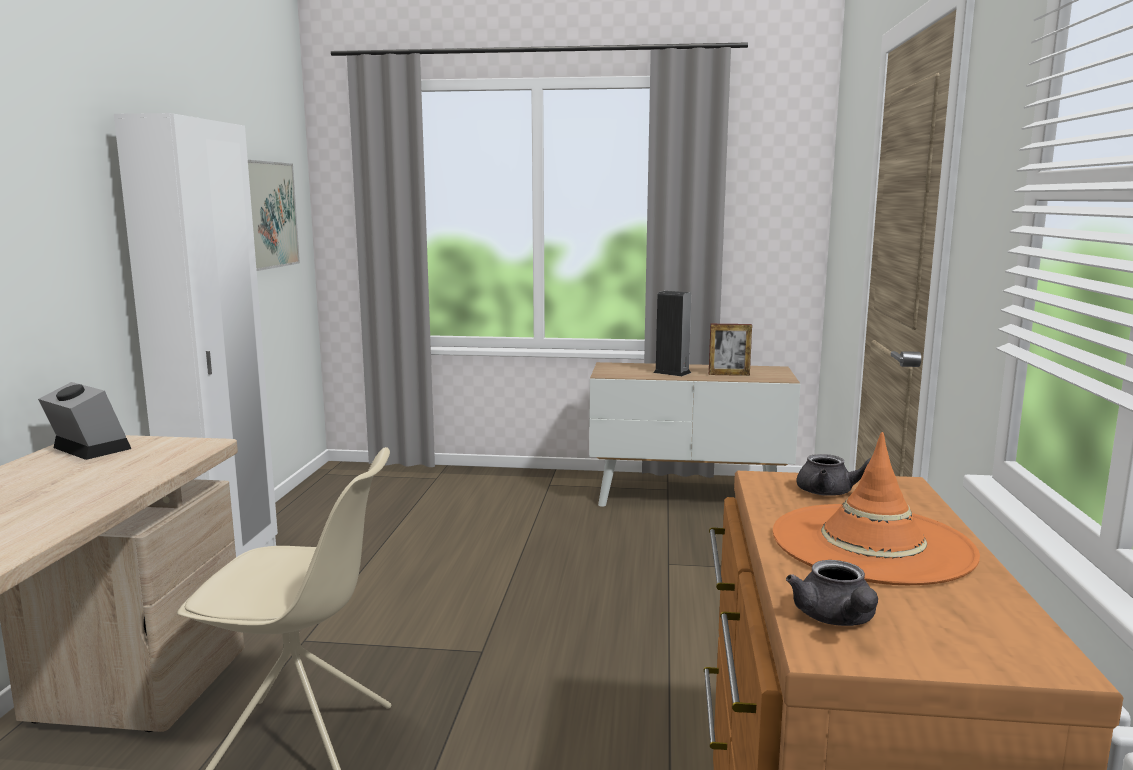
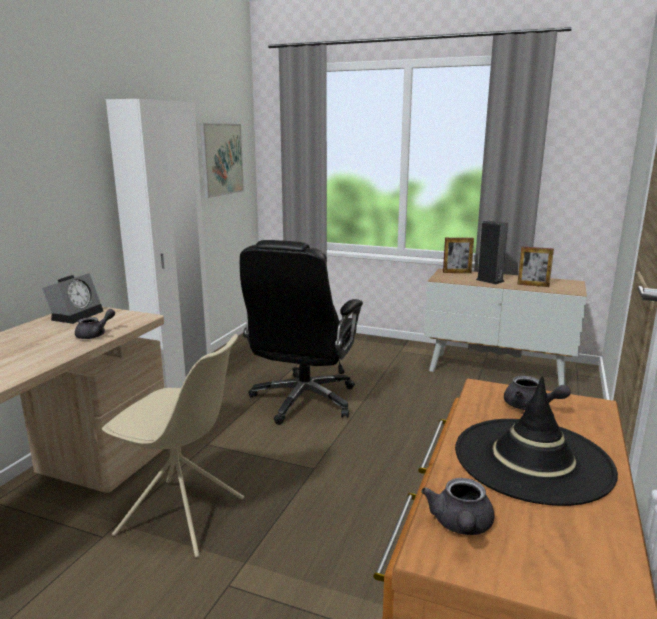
camera: 15 degrees right, 5 degrees up
(86, 449) = (77, 315): alarm clock -> alarm clock turned 60 degrees clockwise
(139, 472) = (95, 334): none -> grey teapot
(433, 564) = (303, 401): none -> black office chair
(624, 365) = (457, 272): none -> picture frame
(872, 544) = (532, 460): orange hat -> black hat

